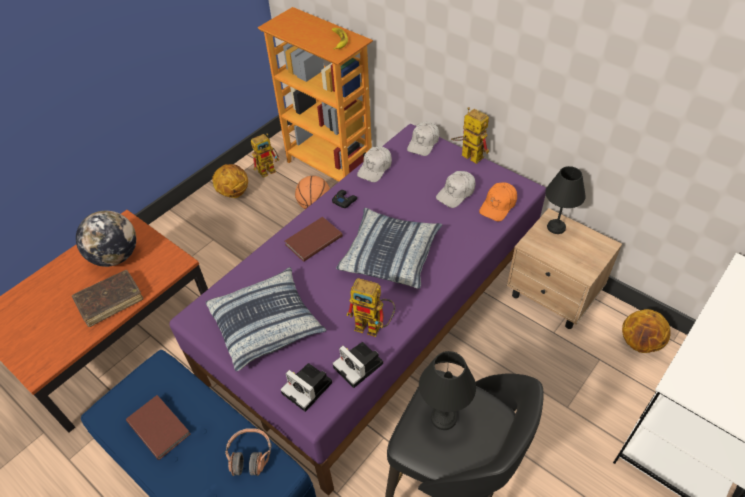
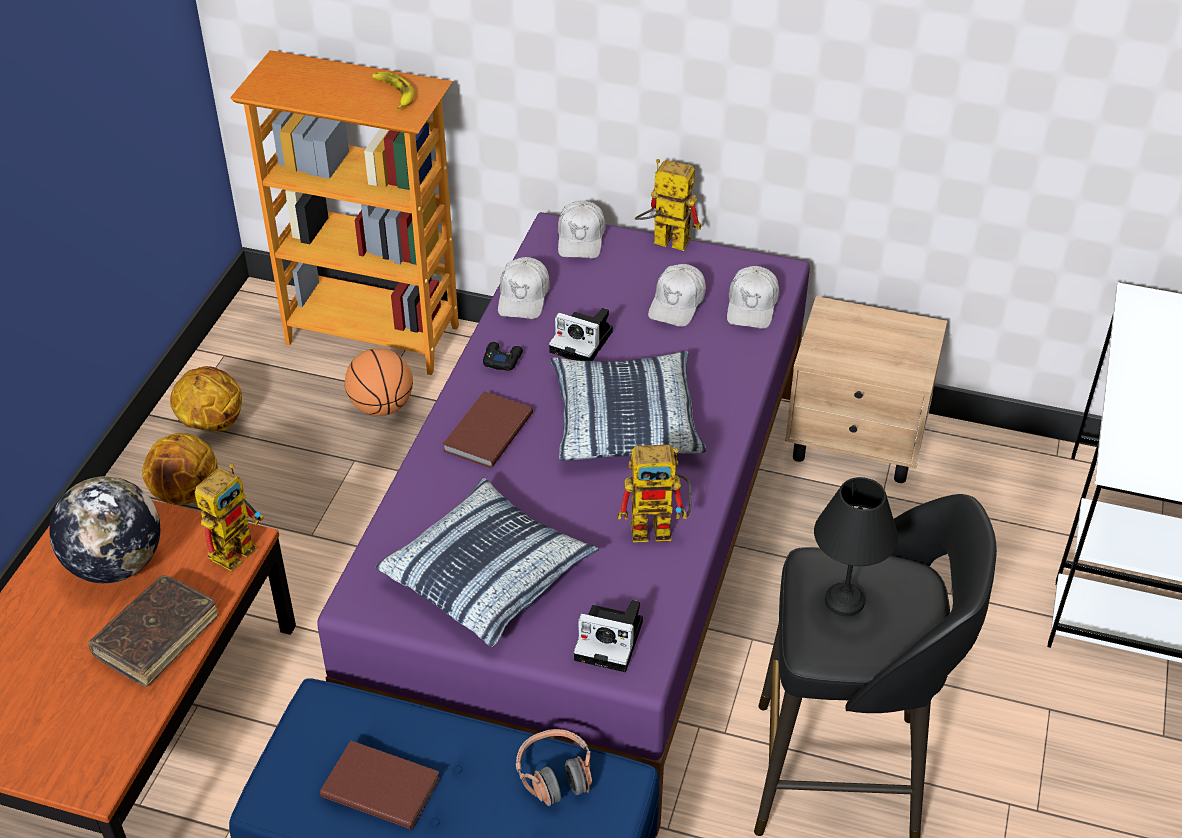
camera: 25 degrees left, 5 degrees down
(269, 169) = (258, 365): toy robot -> toy robot (238, 546)
(360, 366) = (671, 587): camera -> camera (584, 342)
(498, 206) = (752, 306): orange cap -> white cap
(556, 226) = (841, 320): black table lamp -> none
(640, 343) = (1012, 472): basketball -> basketball (186, 493)

